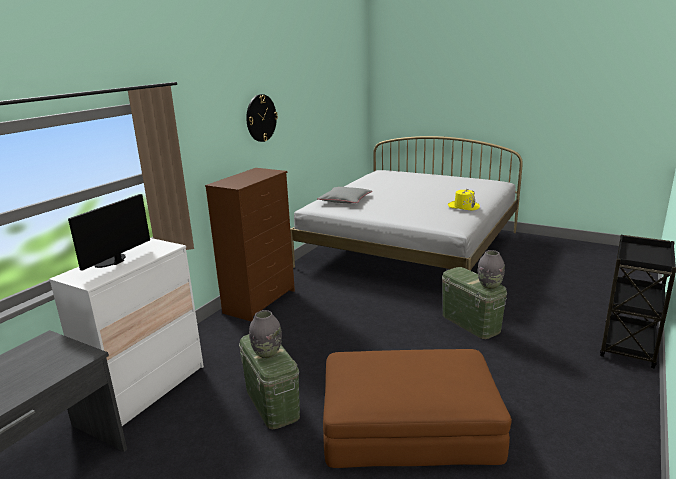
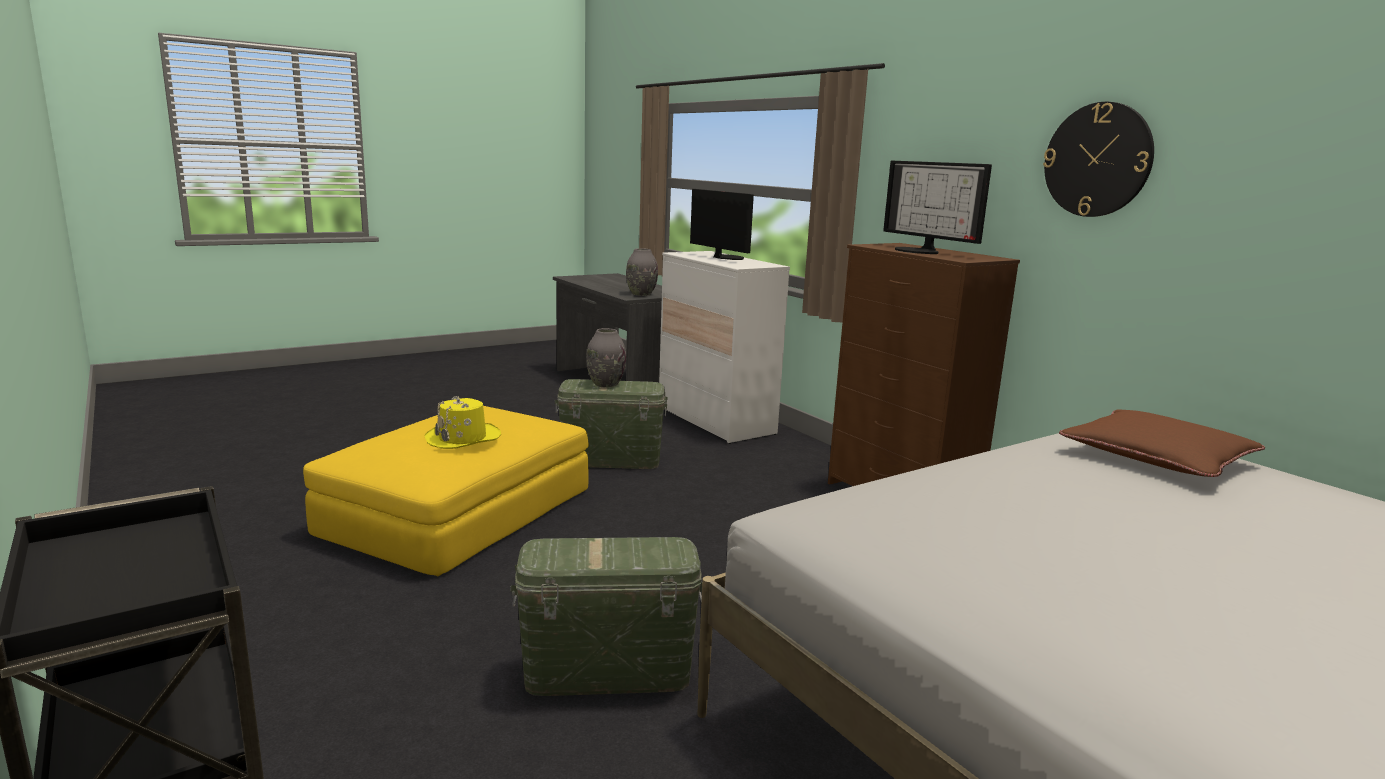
camera: 115 degrees right, 5 degrees down
(250, 178) = (920, 251): none -> monitor
(345, 200) = (1157, 457): grey pillow -> brown pillow
(409, 424) = (458, 510): brown ottoman -> yellow ottoman
(463, 206) = (989, 581): yellow hat -> yellow hat (463, 438)
(489, 286) = (553, 554): grey vase -> grey vase (641, 294)

